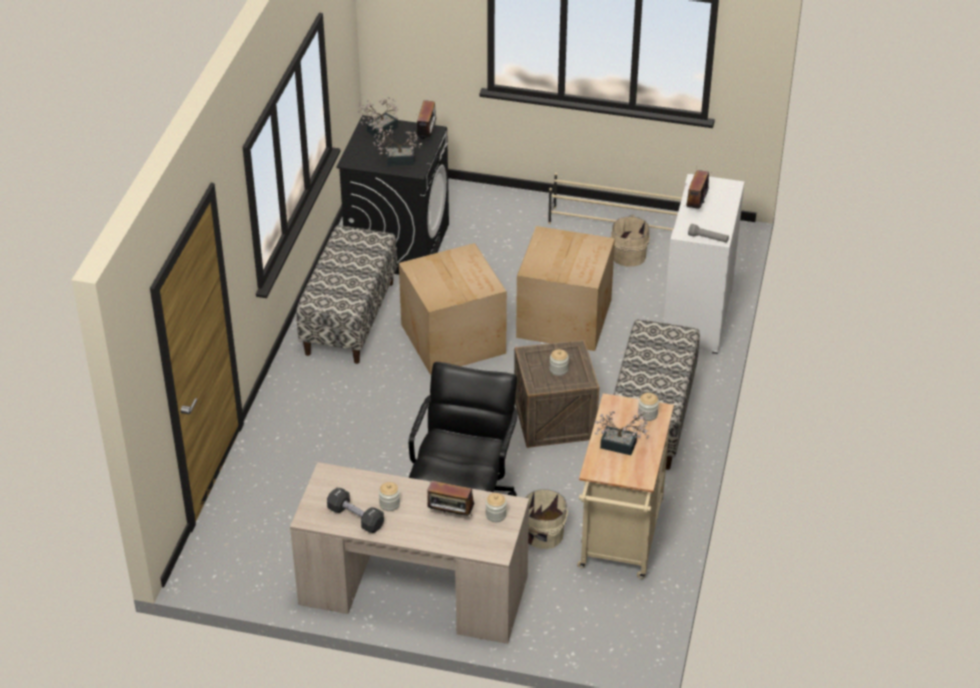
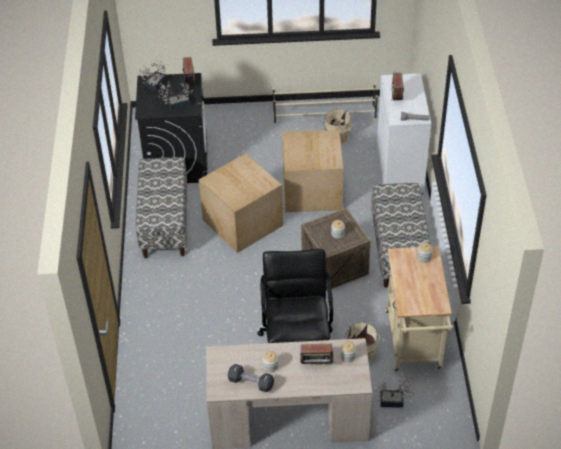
camera: 15 degrees left, 5 degrees up
(622, 446) = (417, 285): potted plant -> potted plant (394, 401)

